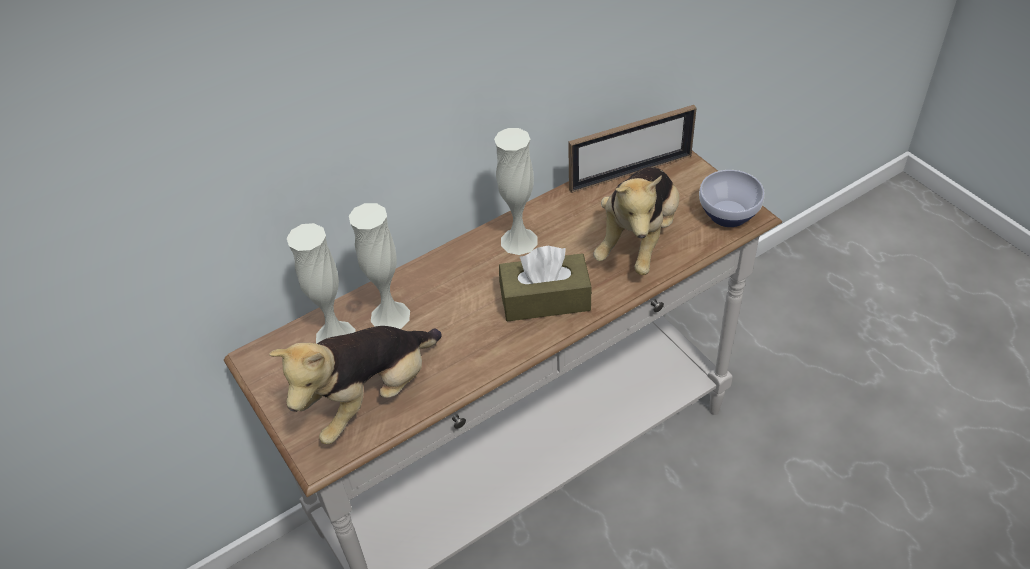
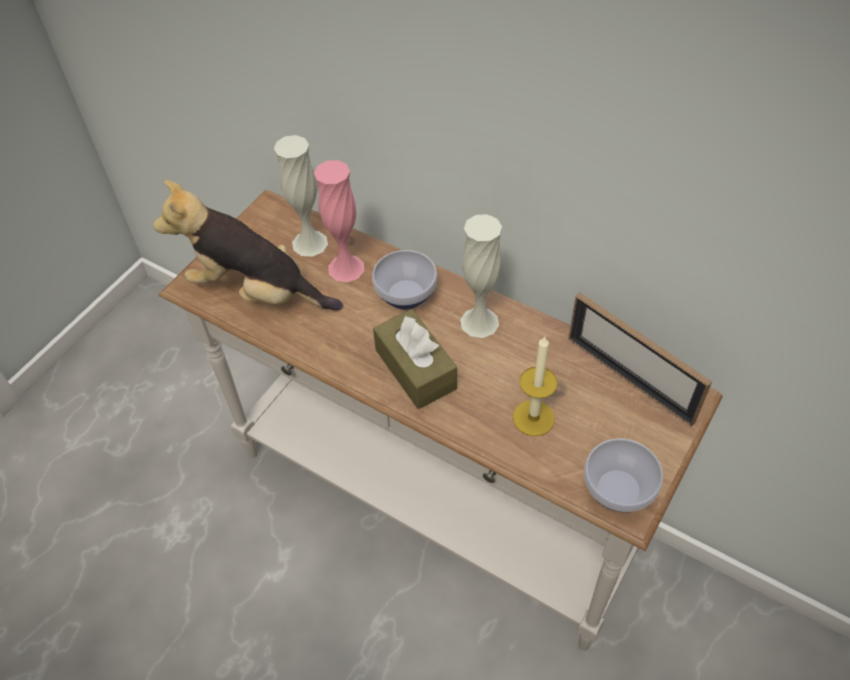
camera: 65 degrees right, 5 degrees up
(390, 316) = (346, 268): white vase -> pink vase
(453, 282) = (404, 294): none -> bowl
(638, 239) = (533, 418): plush toy -> candle

